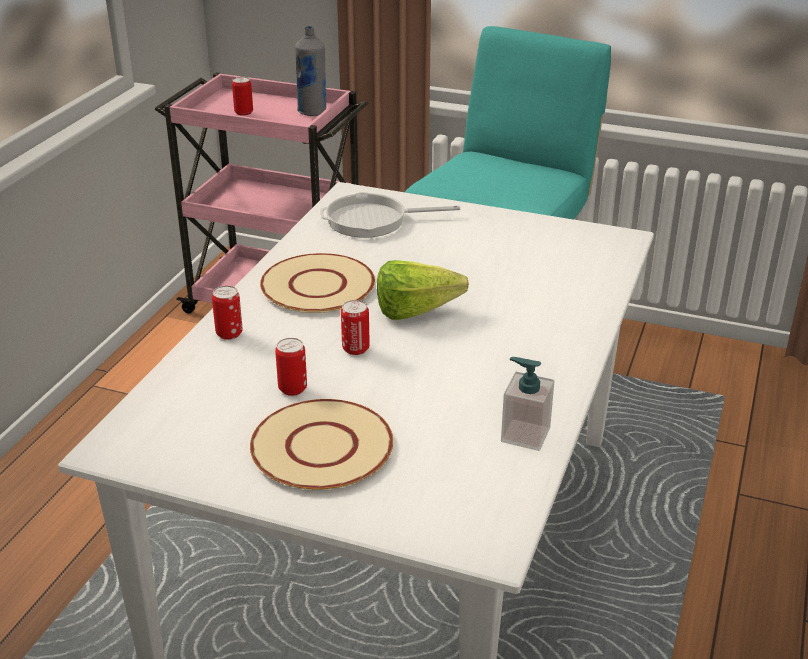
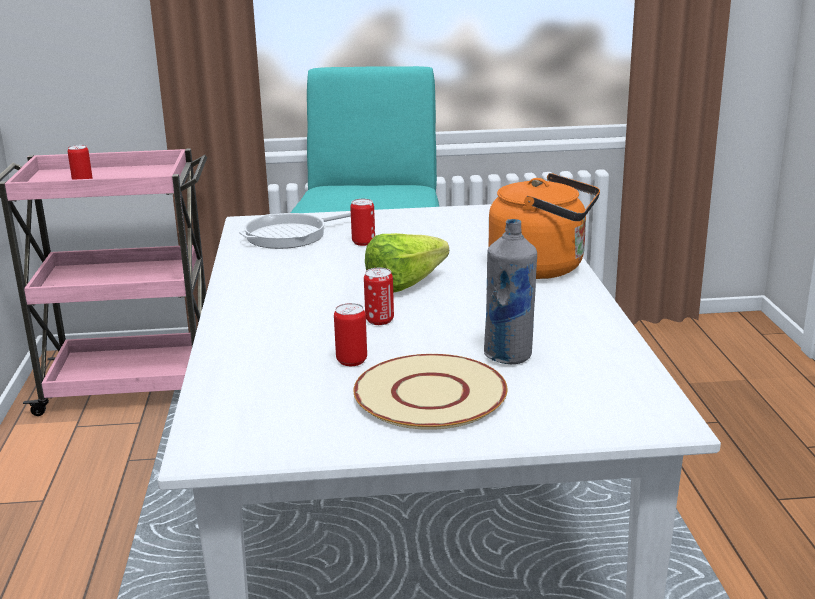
camera: 25 degrees left, 10 degrees down
(229, 333) = (239, 336): can -> can (363, 242)
(312, 112) = (154, 172): grey bottle -> grey bottle (509, 356)
(317, 286) = (290, 286): beige plate -> none
(525, 435) = (600, 342): soap dispenser -> none
(564, 325) = (543, 268): none -> orange kettle

